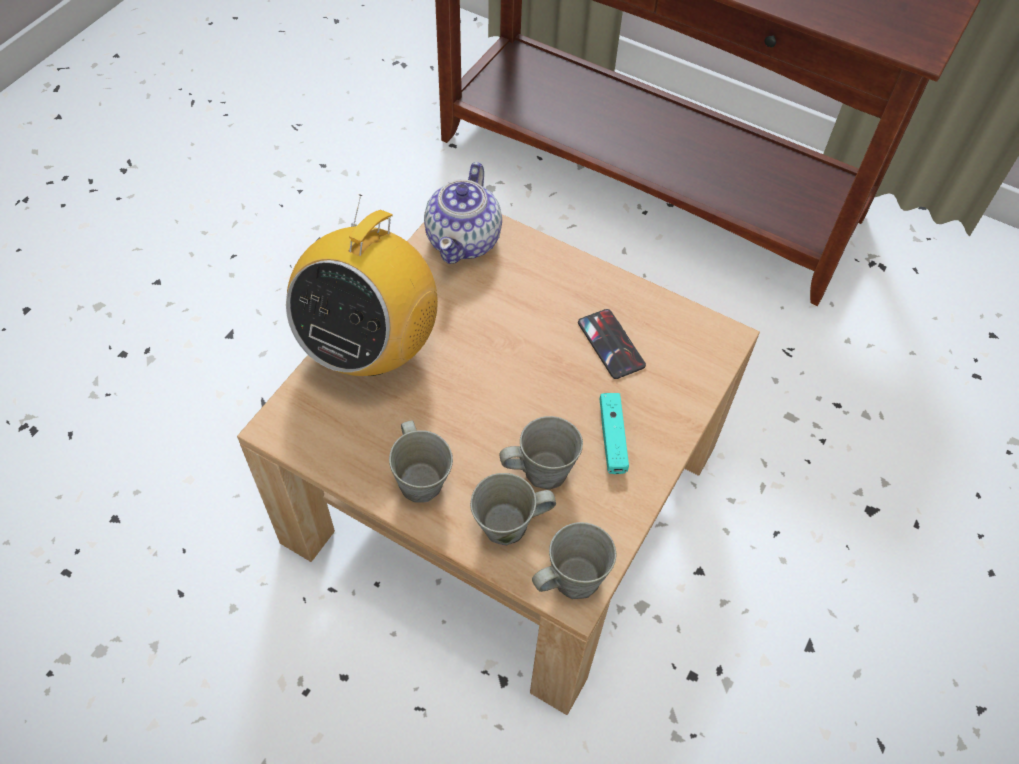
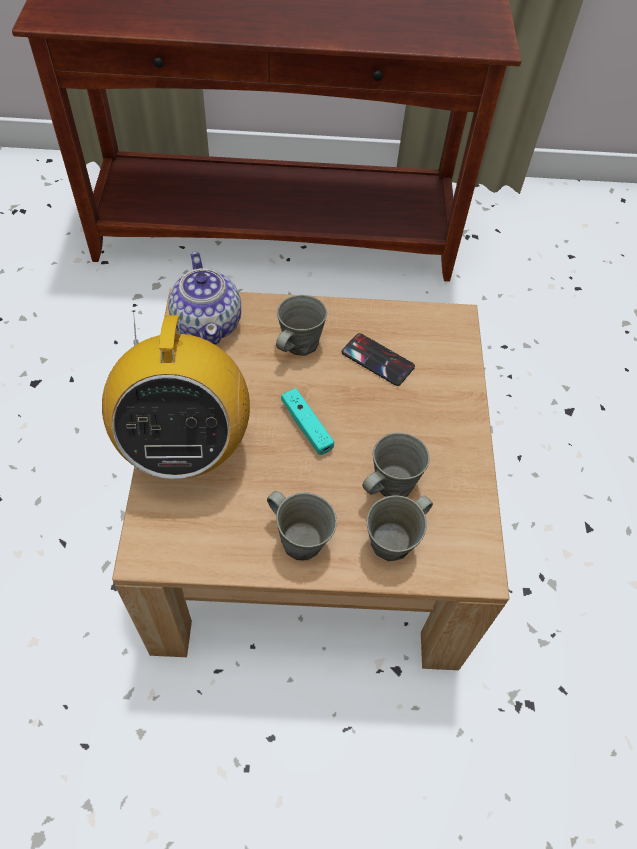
camera: 30 degrees left, 0 degrees up
(572, 579) = (469, 559): grey mug -> grey mug (298, 345)
(612, 438) = (426, 432): turquoise game controller -> turquoise game controller (306, 426)

